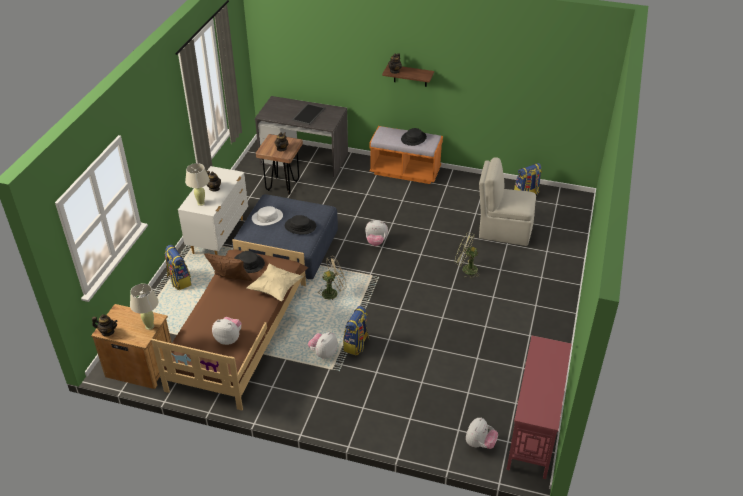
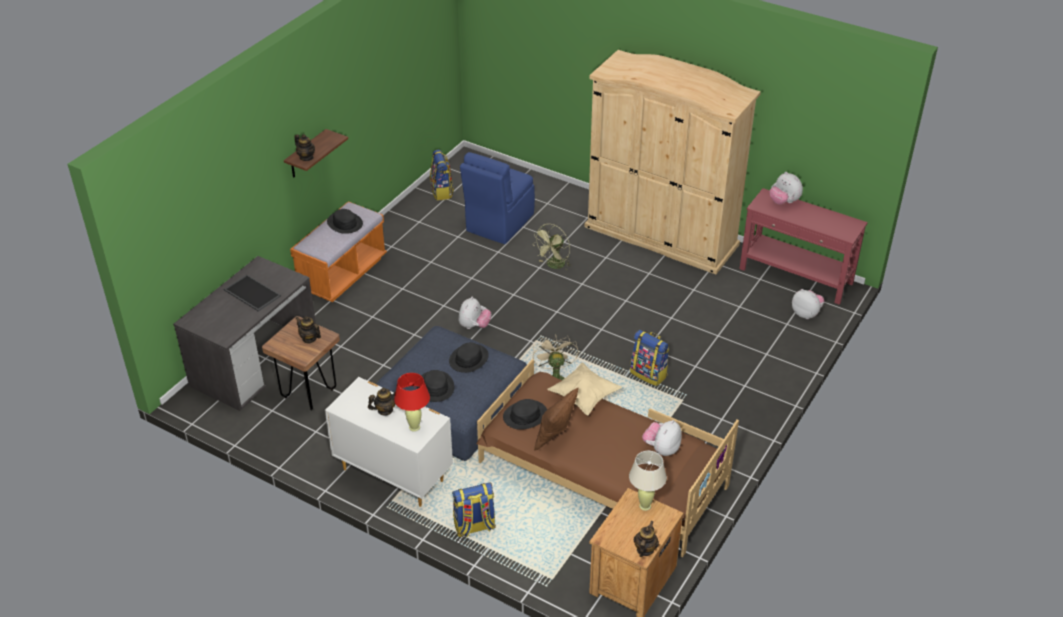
camera: 75 degrees left, 0 degrees up
(201, 203) = (414, 427): beige table lamp -> red table lamp
(267, 217) = (435, 387): white hat -> black hat
(323, 353) = (655, 403): plush toy -> plush toy (784, 202)
(503, 230) = (499, 223): beige chair -> blue chair
(543, 326) = (661, 235): none -> beige wardrobe

